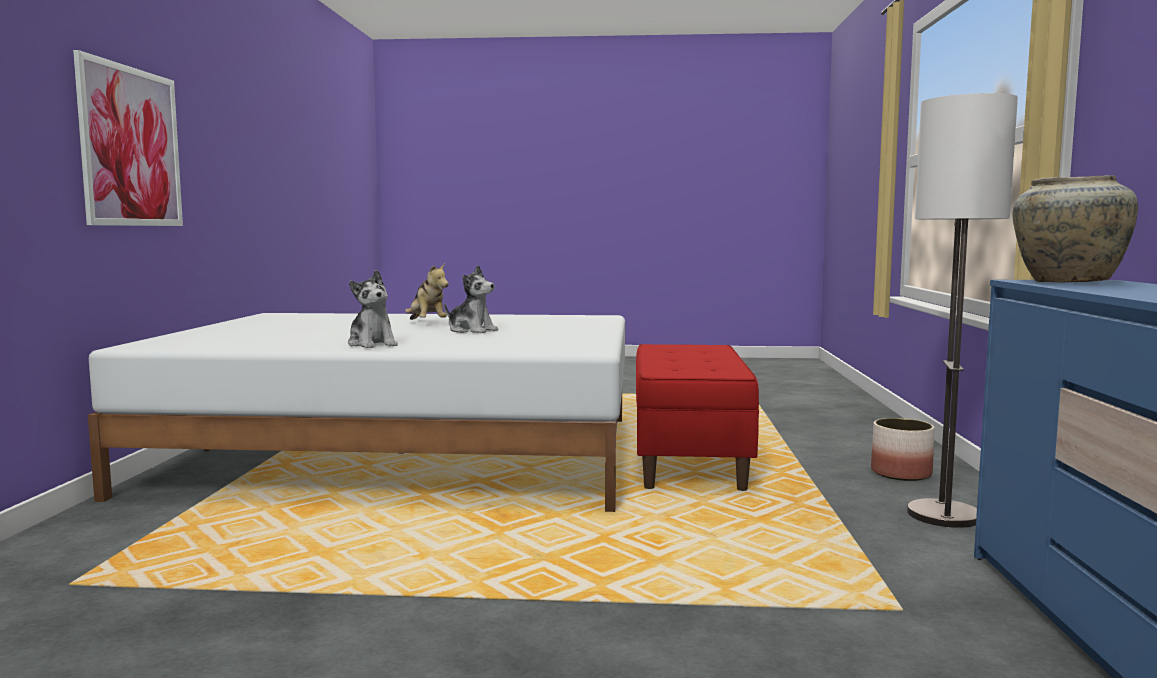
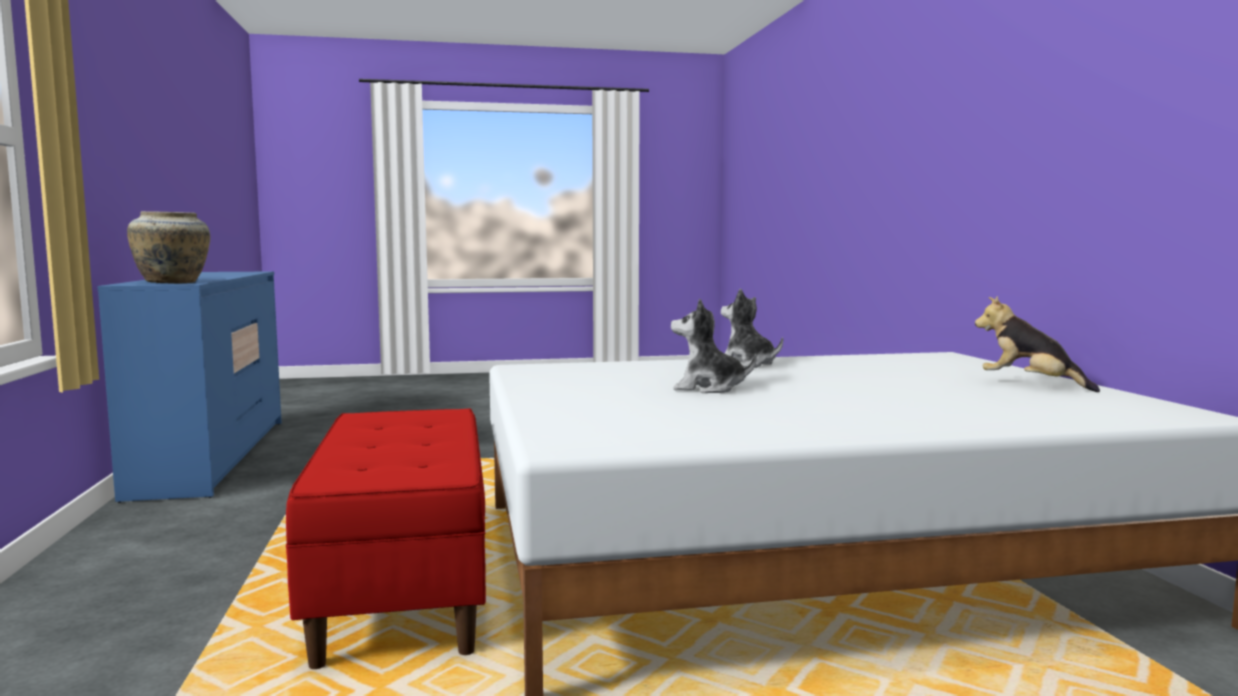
camera: 165 degrees right, 0 degrees up
(131, 147) = (1046, 155): picture -> none
(427, 323) = (824, 402): plush toy -> plush toy (1030, 384)
(900, 473) = (106, 591): planter -> none
(944, 516) = (167, 531): floor lamp -> none

